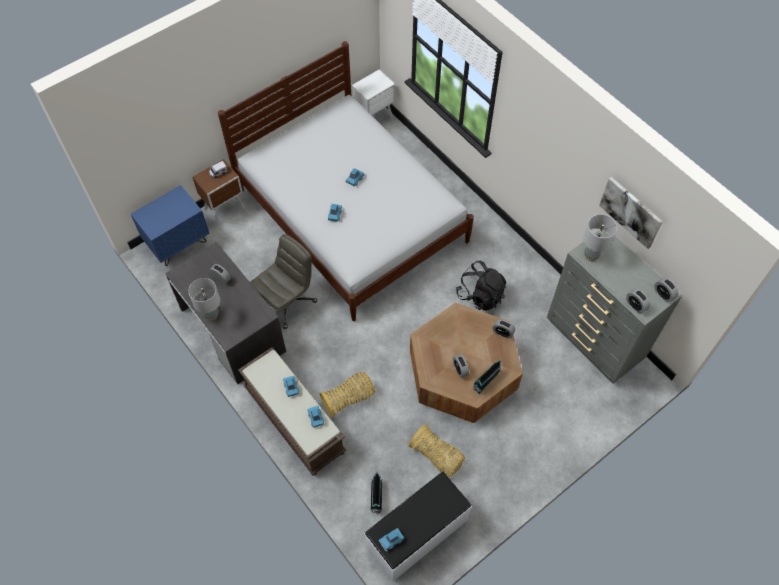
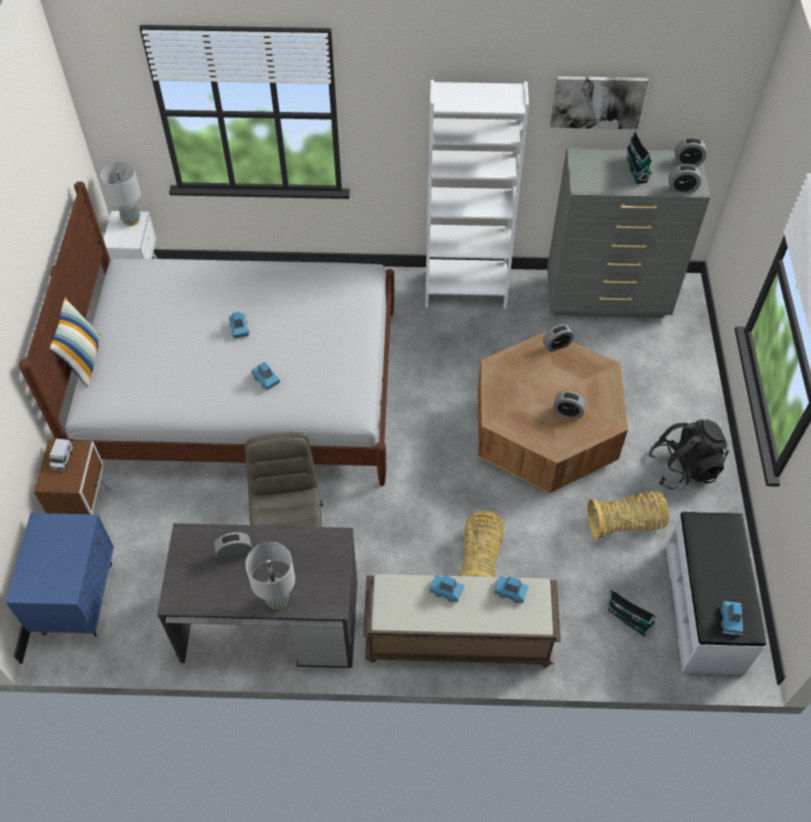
camera: 50 degrees left, 5 degrees down
(276, 134) = (83, 360): none -> pillow
(480, 295) = (466, 348): black backpack -> black backpack (683, 468)
(486, 380) = (601, 399): toy house -> toy house (636, 168)
(522, 265) = (465, 290): none -> white bookcase
(591, 255) = (592, 180): grey table lamp -> grey table lamp (131, 220)

